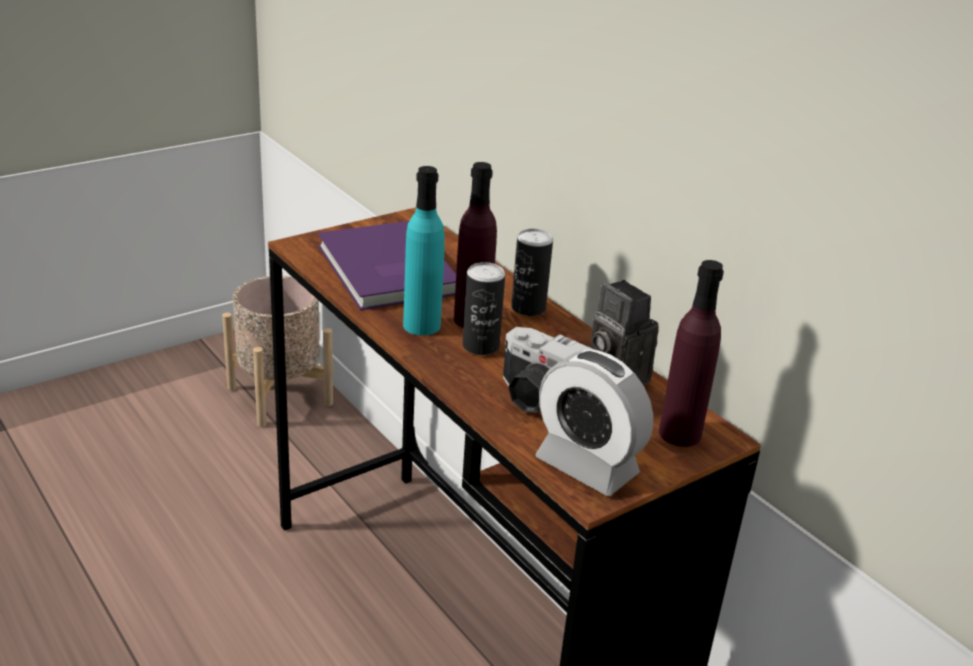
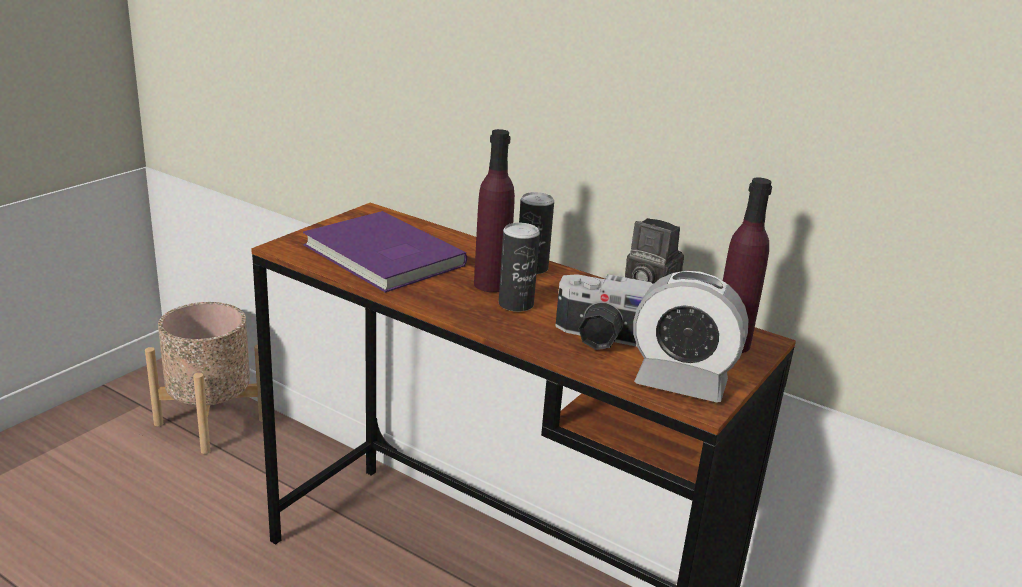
camera: 20 degrees left, 5 degrees down
(421, 325) = (451, 296): turquoise bottle -> none

